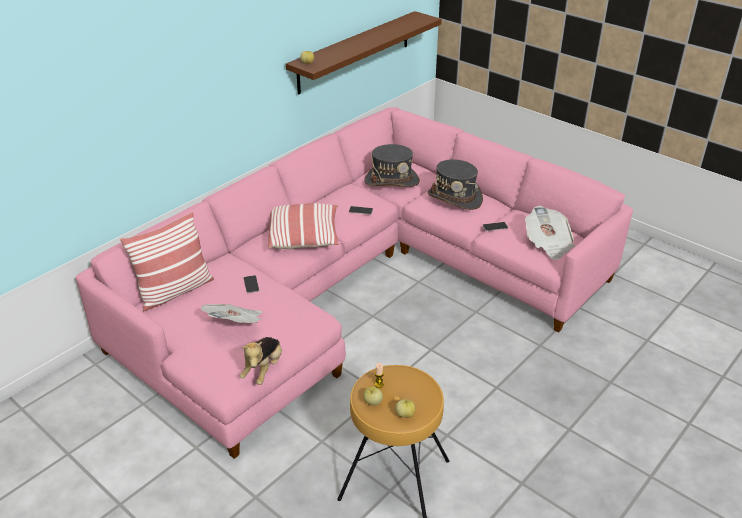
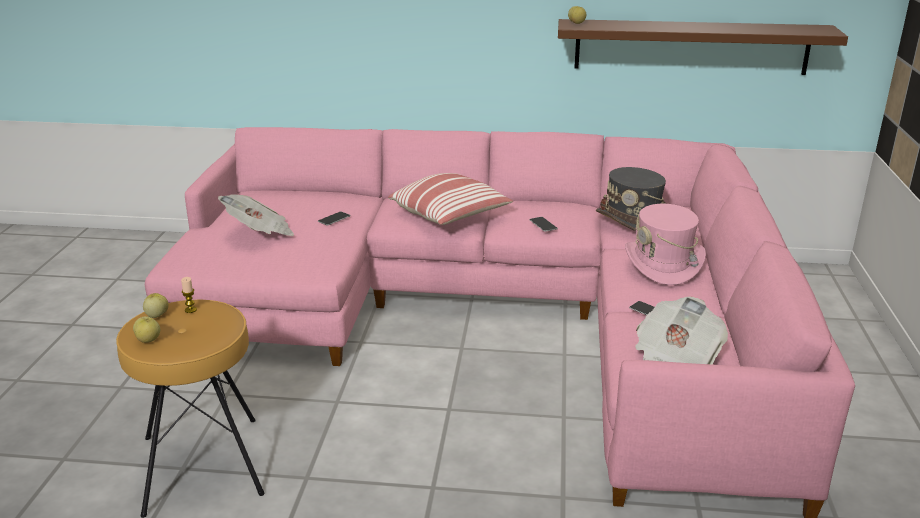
camera: 55 degrees right, 10 degrees down
(175, 291) = (285, 194): pillow -> none
(264, 369) = (213, 272): plush toy -> none
(455, 198) = (663, 264): grey hat -> pink hat

